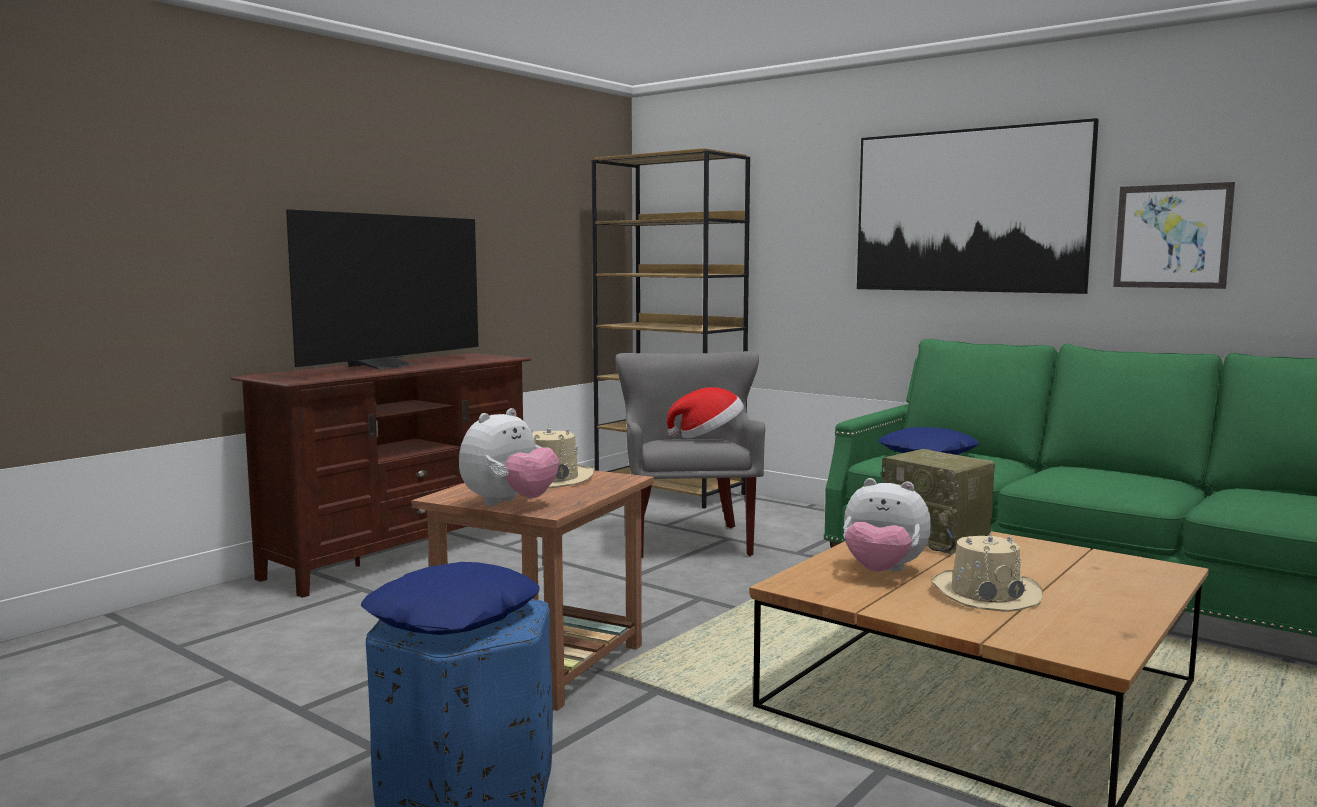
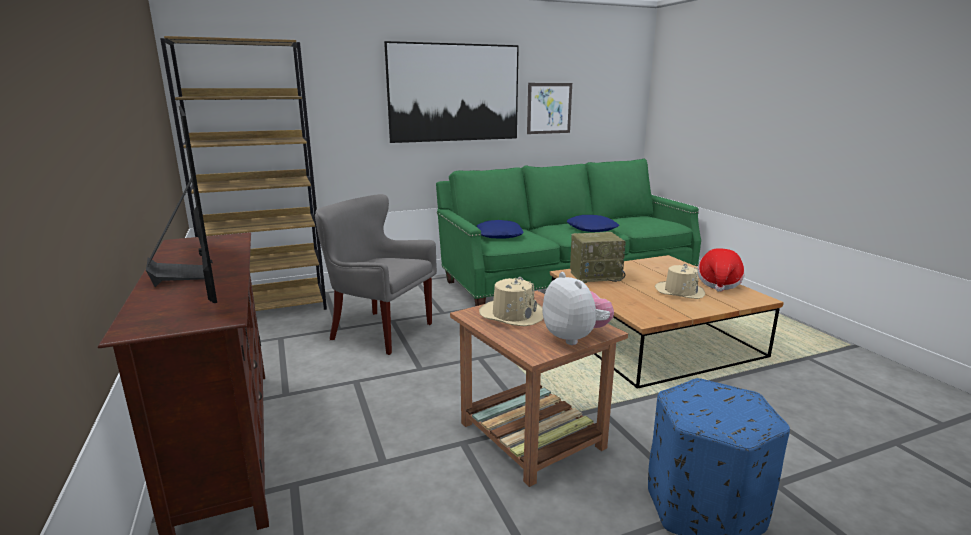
camera: 60 degrees left, 10 degrees up
(454, 616) = (724, 409): blue pillow -> blue pillow (592, 229)
(708, 437) = (390, 258): hat -> hat (718, 283)
(882, 572) = (638, 298): plush toy -> none

